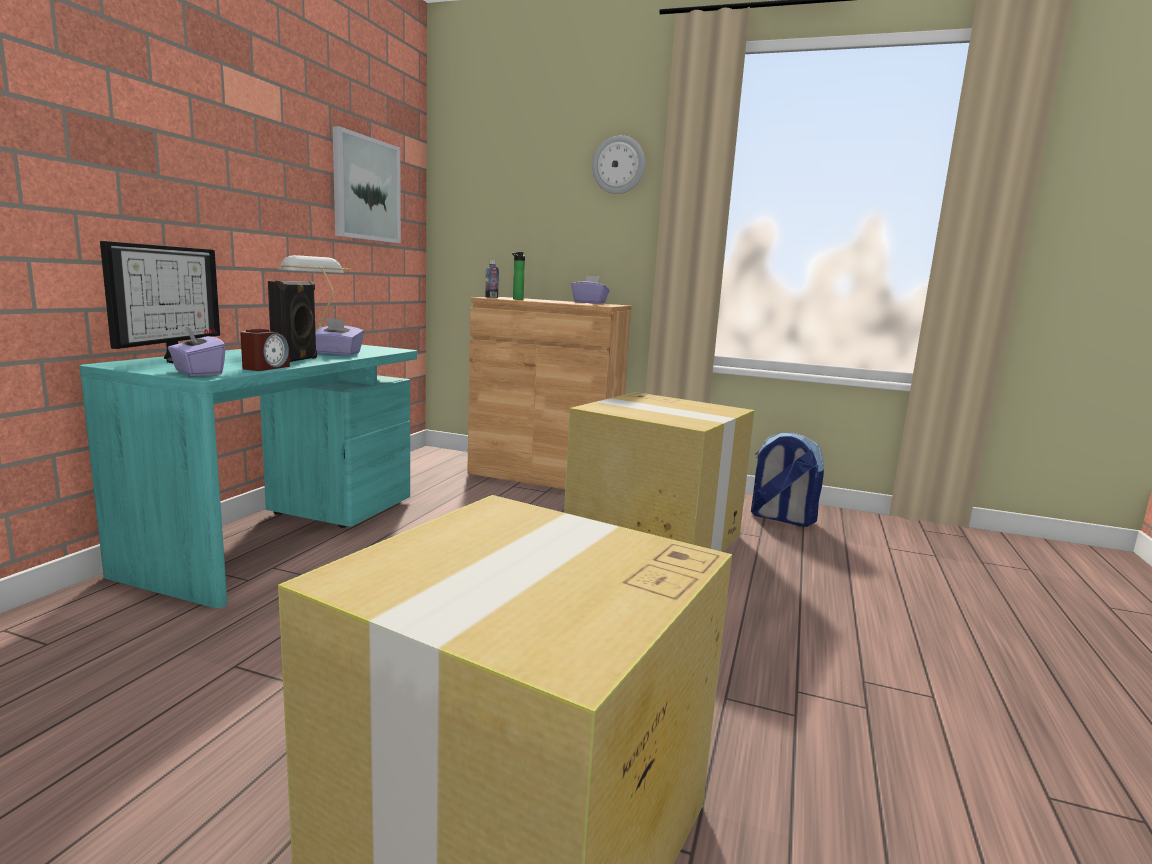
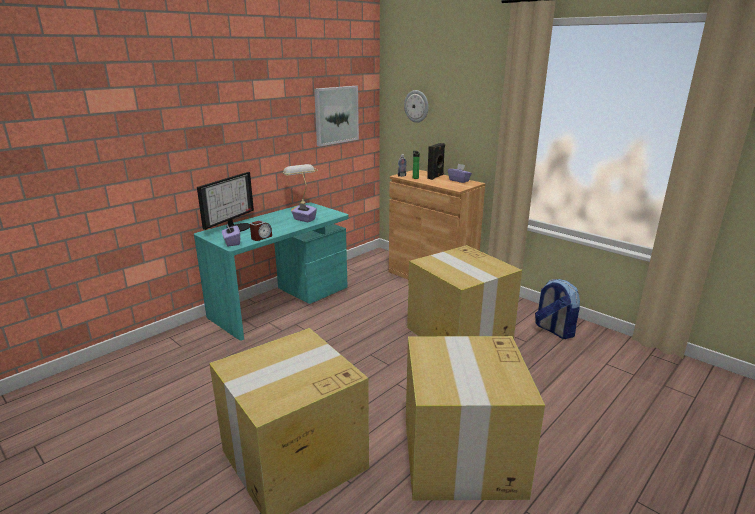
camera: 25 degrees right, 10 degrees up
(296, 360) = (279, 229): black speaker -> black speaker (436, 177)
(618, 165) = (481, 94): wall clock -> wall clock (416, 106)
(848, 728) = (462, 457): none -> cardboard box

